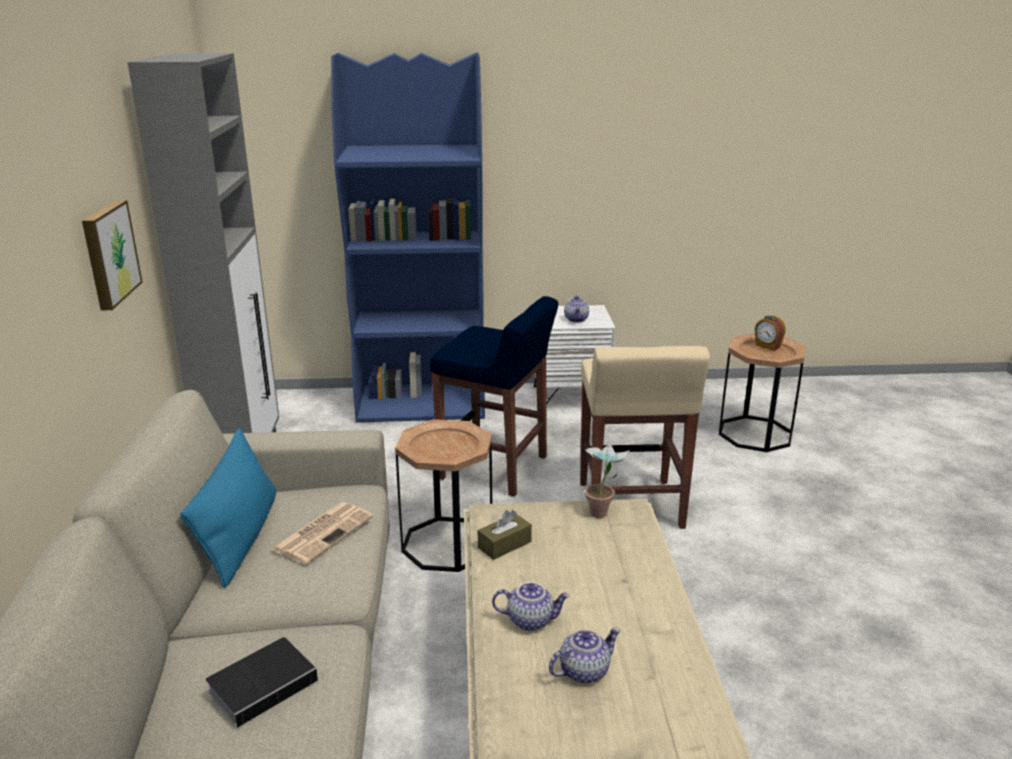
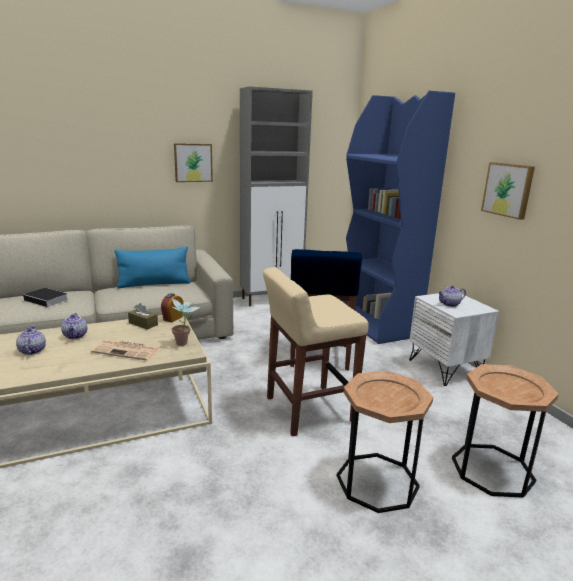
camera: 70 degrees right, 5 degrees down
(324, 532) = (153, 292): newspaper -> newspaper (128, 350)
(447, 544) = (230, 355): brown side table -> brown side table (377, 481)
(583, 169) = (508, 190): none -> picture
(583, 671) = (32, 351): teapot -> teapot turned 150 degrees counterclockwise
(767, 346) = (520, 386): alarm clock -> alarm clock (172, 318)

